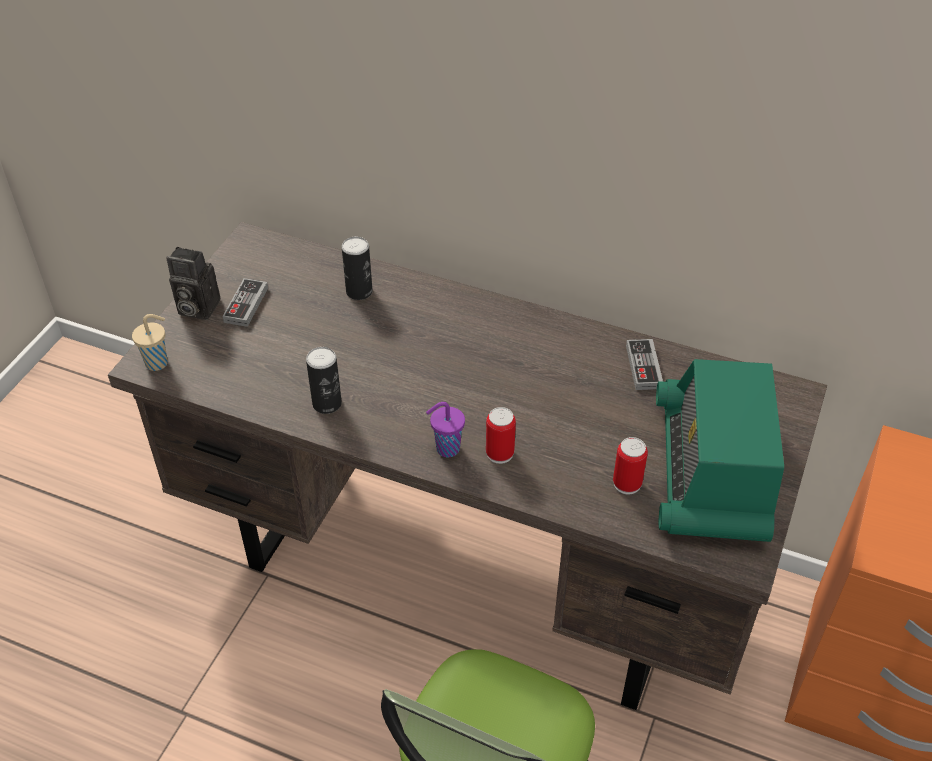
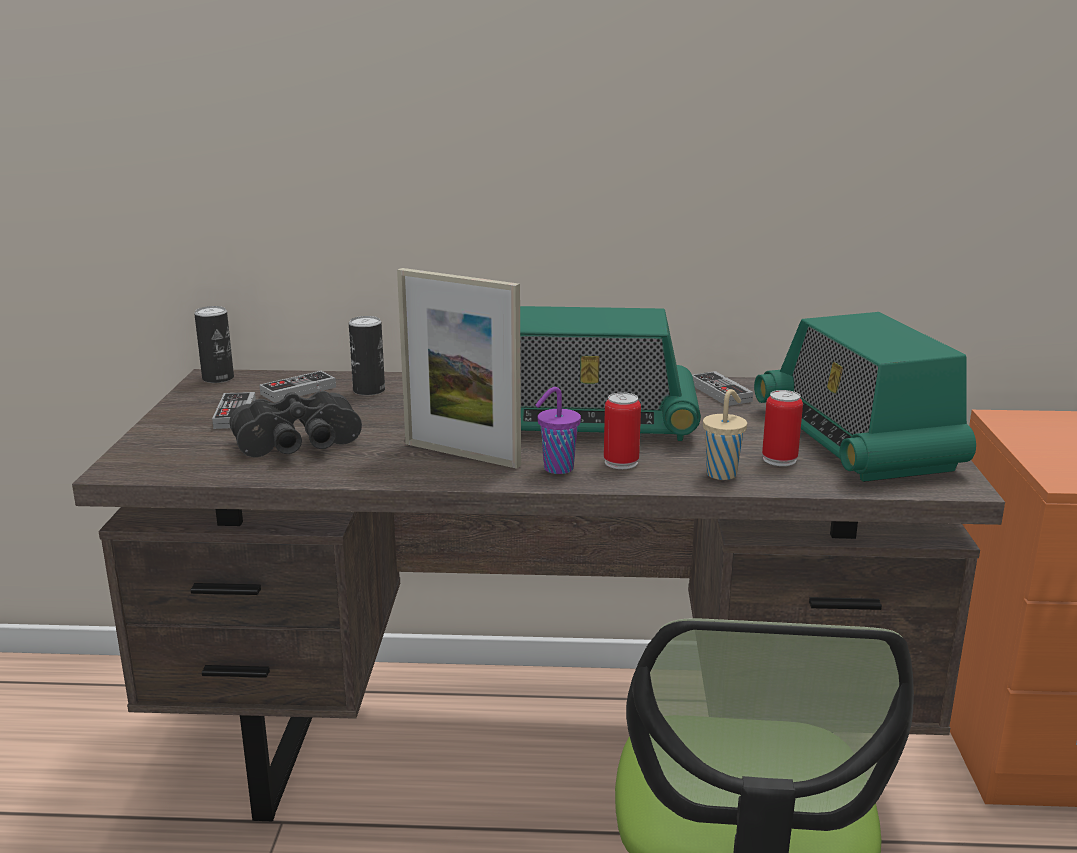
camera: 20 degrees left, 25 degrees down
(158, 363) = (141, 465): beige cup -> beige cup (722, 474)
(196, 308) = (170, 424): camera -> none
(275, 364) = (299, 446): none -> black binoculars
(306, 278) = (298, 390): none -> game controller
(327, 403) = (385, 461): can -> can (218, 378)
(386, 408) = (461, 454): none -> picture frame
(507, 386) = (589, 422): none -> radio

